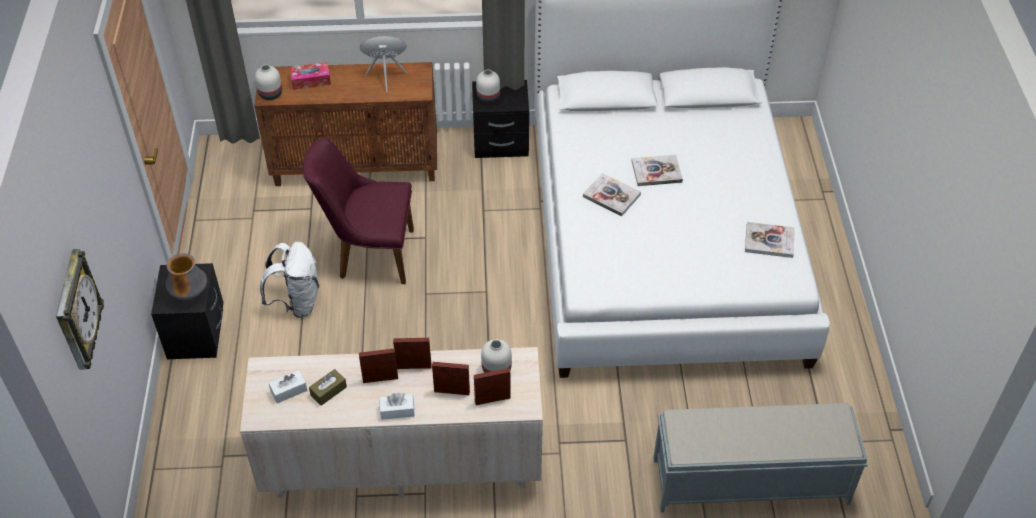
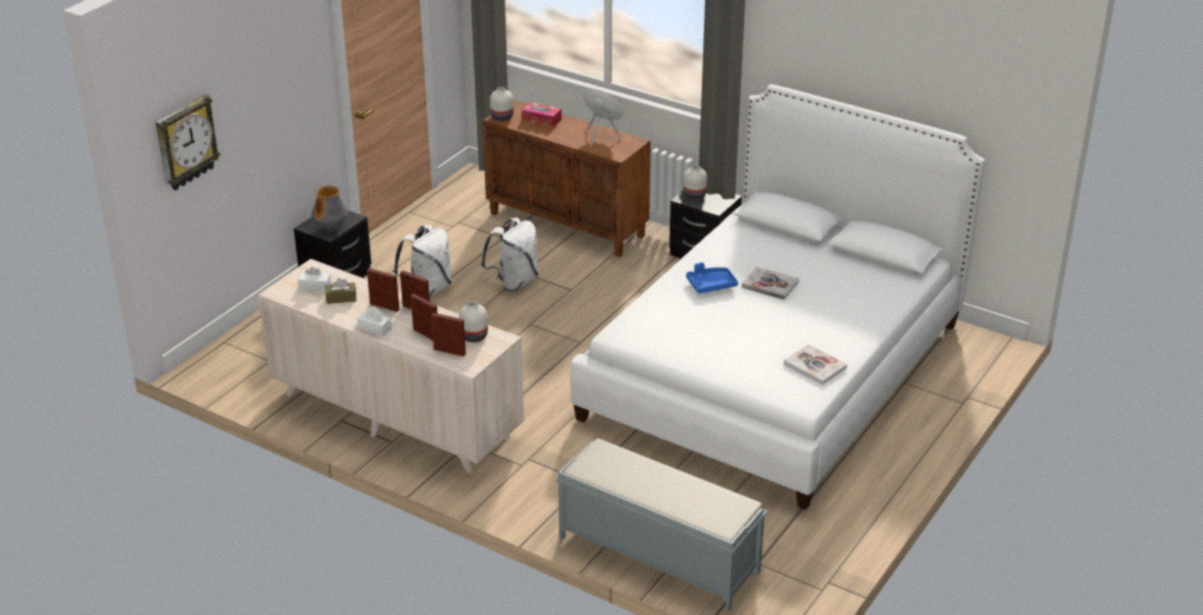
camera: 35 degrees right, 15 degrees down
(368, 254) = (514, 282): purple chair -> white backpack
(611, 196) = (711, 285): book -> blue tray

